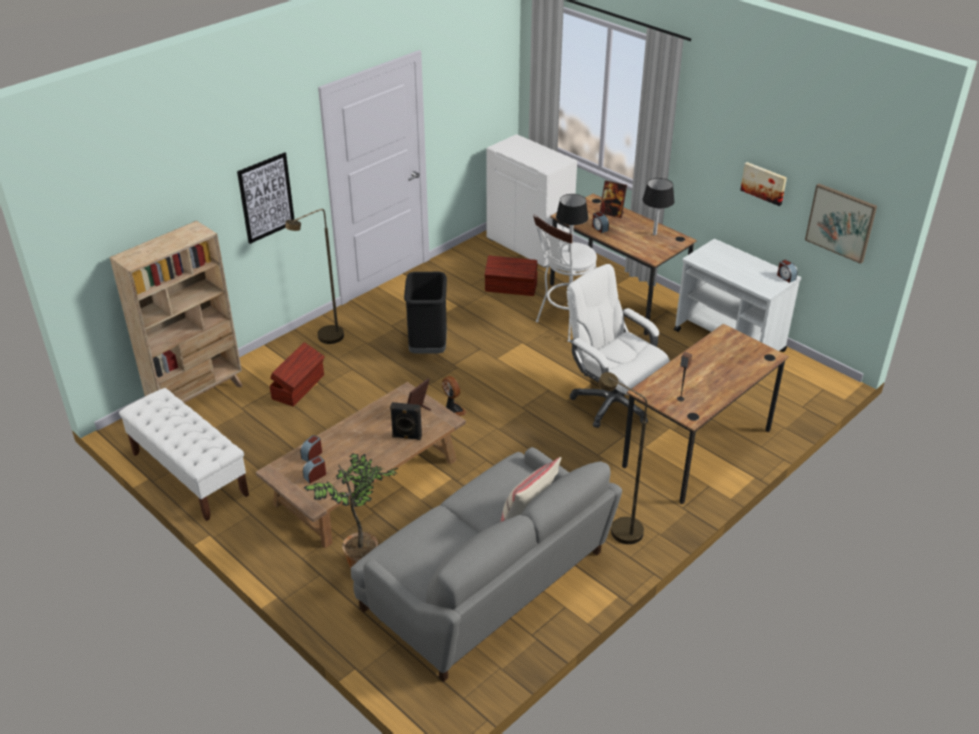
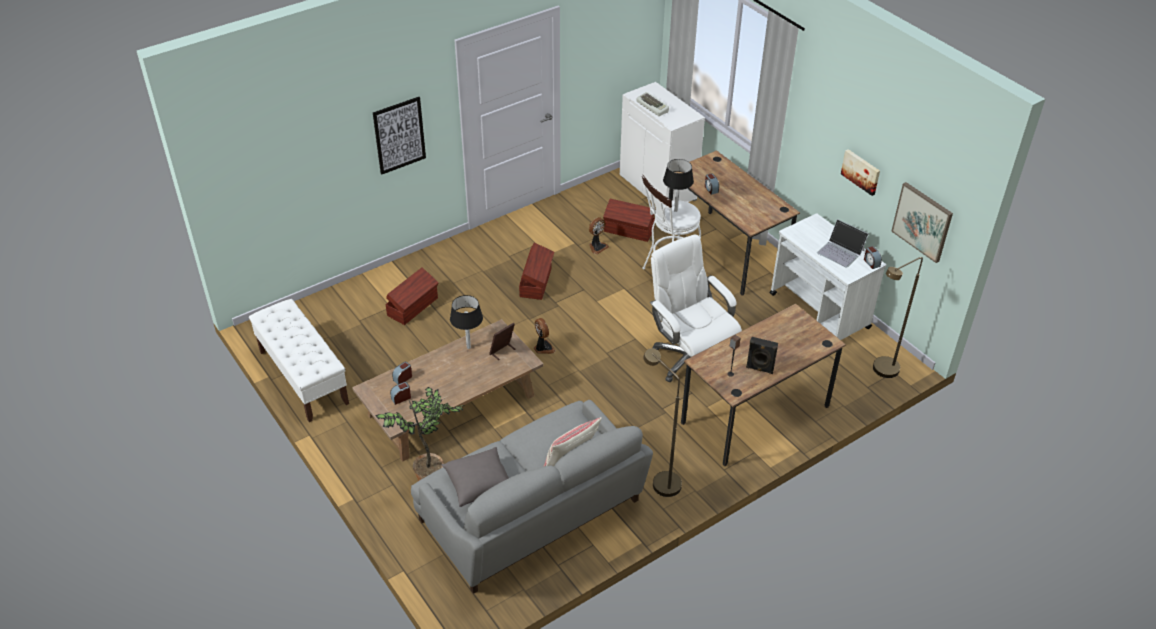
camera: 10 degrees right, 5 degrees up
(197, 397) = (324, 305): beige bookcase -> none
(325, 339) = (446, 263): brown floor lamp -> brown floor lamp (881, 372)
(407, 437) = (488, 372): black speaker -> black speaker (759, 369)
(427, 347) = (536, 282): black trash can -> brown storage box
(431, 553) = (479, 484): none -> grey pillow
(482, 306) = (597, 247): none -> fan
(521, 156) = (653, 106): none -> keyboard
(612, 213) = (727, 174): picture frame -> none
(654, 234) = (761, 201): black table lamp -> black table lamp (468, 347)
(751, 270) = (841, 251): none -> laptop

